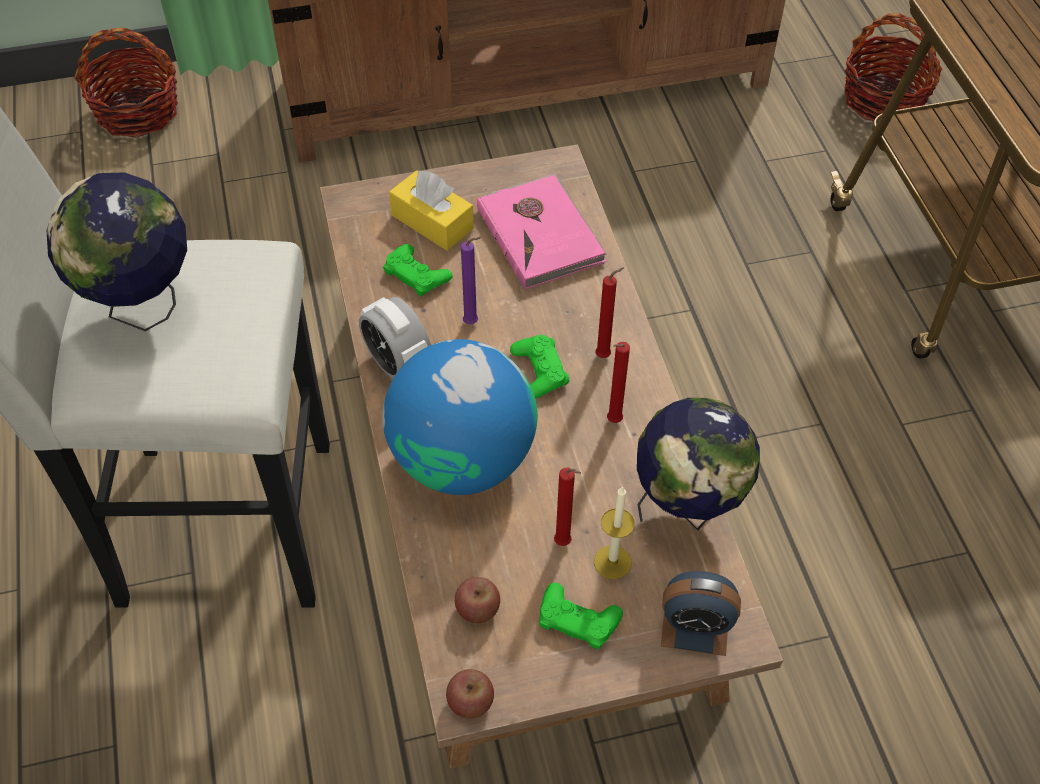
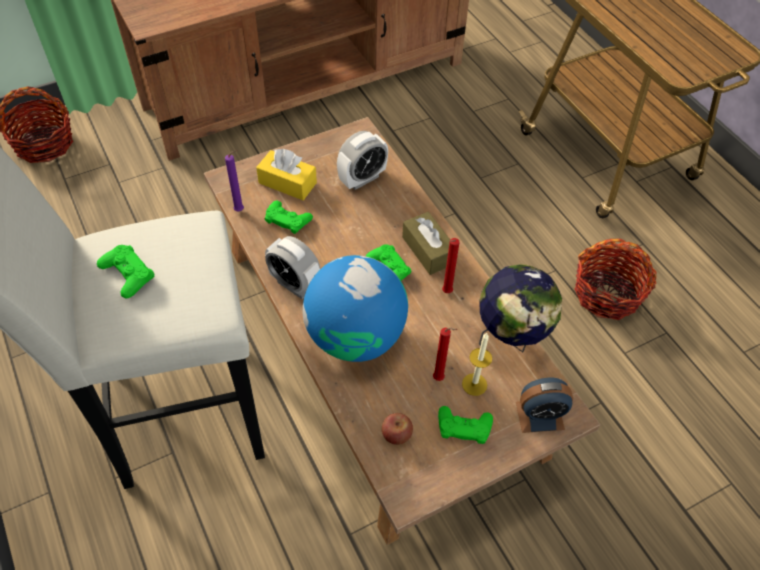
camera: 15 degrees left, 0 degrees up
(142, 308) = (127, 274): globe -> green game controller
(470, 702) = (411, 498): apple -> none
(473, 323) = (335, 245): purple candle -> purple candle (241, 210)
(541, 234) = (362, 179): pink book -> alarm clock
(605, 355) = (428, 250): red candle -> brown tissue box
(883, 99) = (534, 61): basket -> basket (607, 294)

